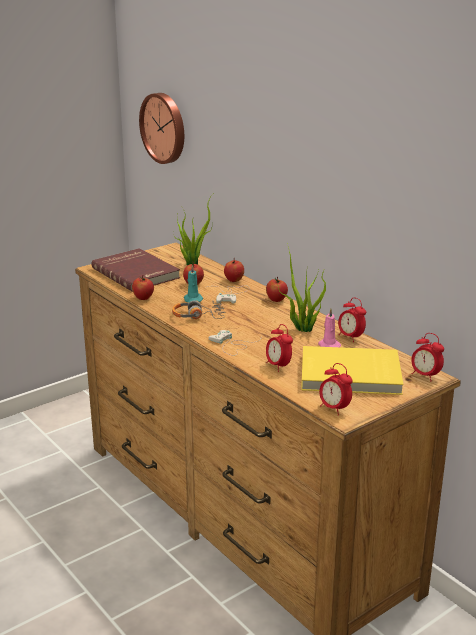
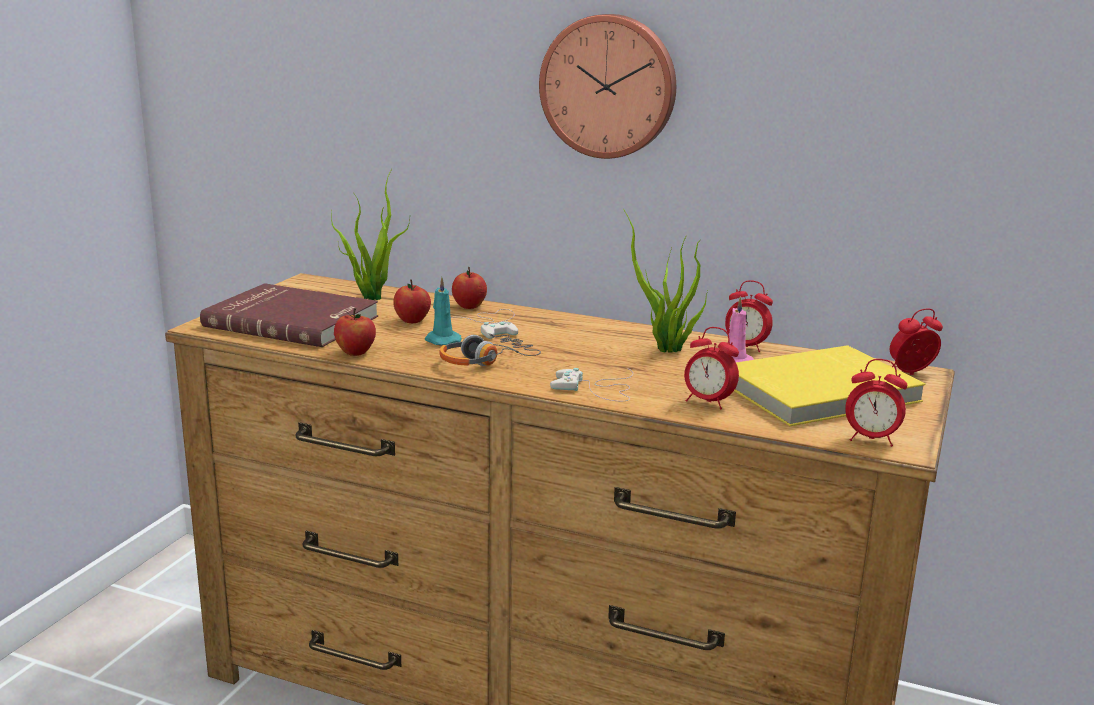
camera: 30 degrees left, 5 degrees down
(164, 128) = (259, 73): wall clock -> wall clock (609, 86)
(276, 300) = (571, 320): apple -> none
(425, 376) = (910, 373): alarm clock -> alarm clock turned 150 degrees clockwise

